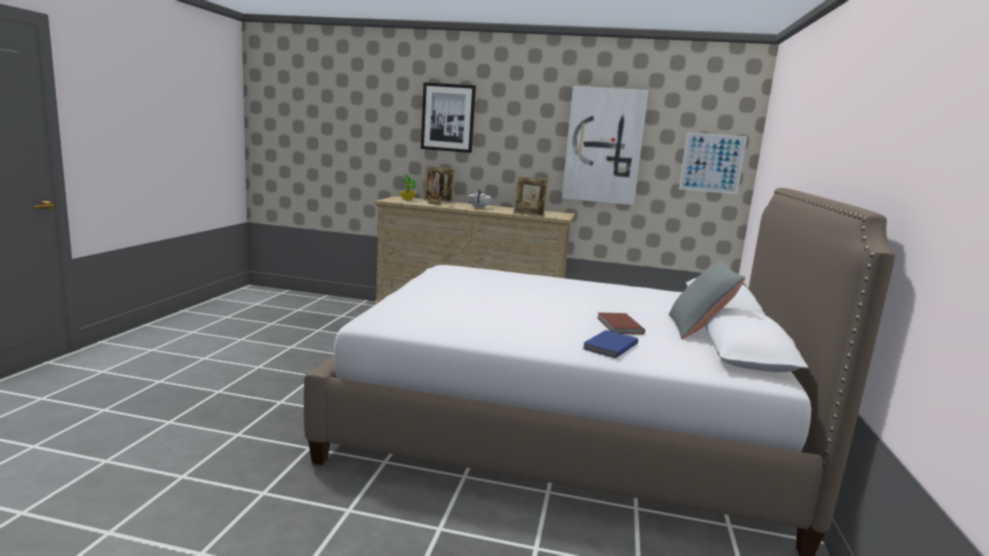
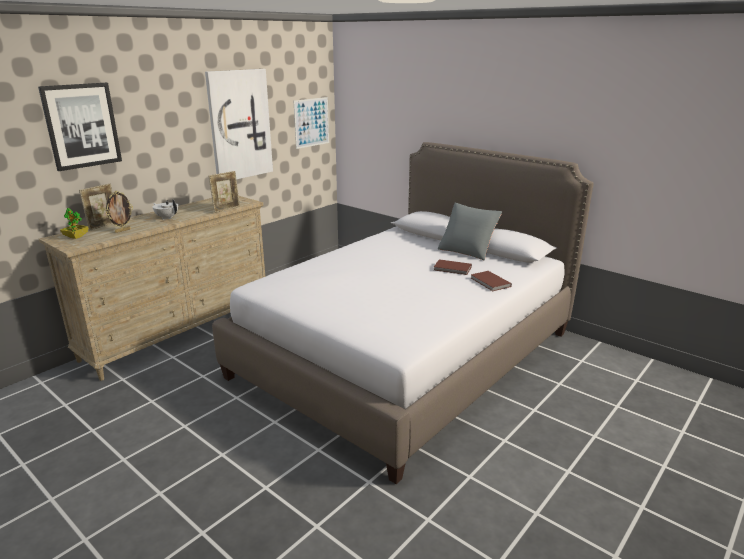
camera: 60 degrees left, 10 degrees up
(608, 346) = (490, 282): blue book -> brown book

